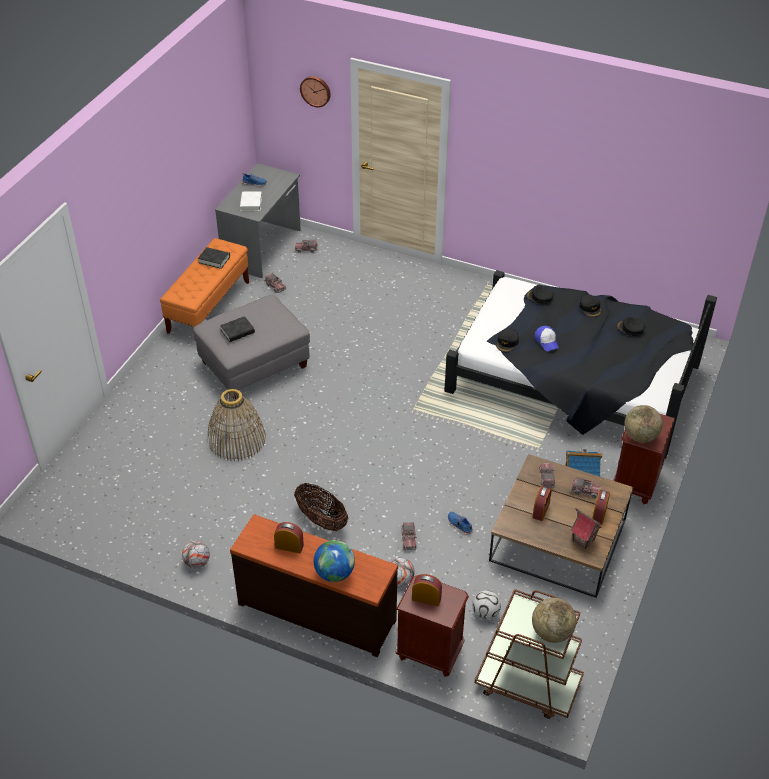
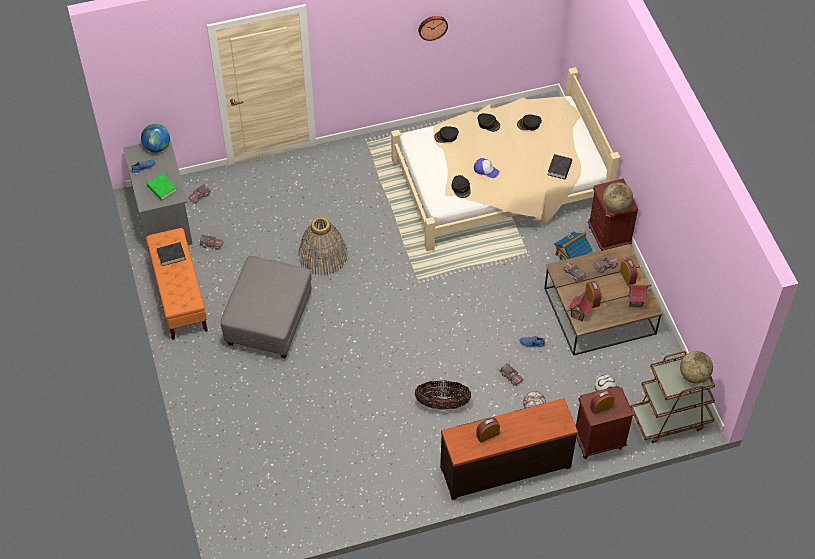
camera: 40 degrees left, 10 degrees up
(197, 563) = (394, 493): football -> none
(236, 439) = (321, 387): basket -> basket (322, 256)
(237, 331) = (262, 304): black book -> black book (559, 168)
(251, 203) = (162, 189): white book -> green book
(316, 90) = (174, 64): wall clock -> wall clock (432, 27)
(334, 573) = (533, 431): globe -> globe (157, 147)
(513, 515) = (579, 314): none -> toy house
(573, 379) = (499, 184): black bed -> beige bed

